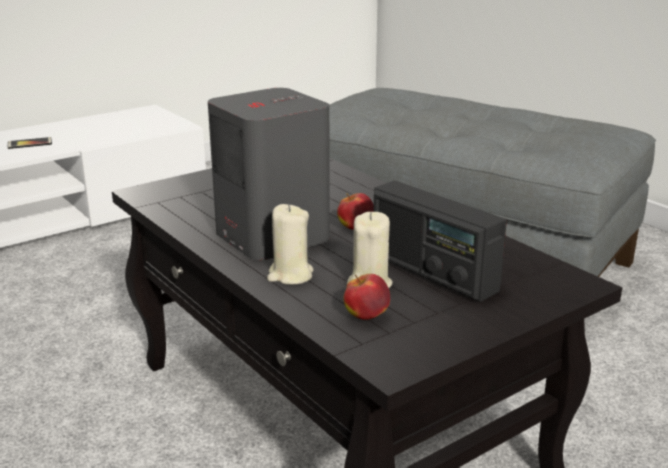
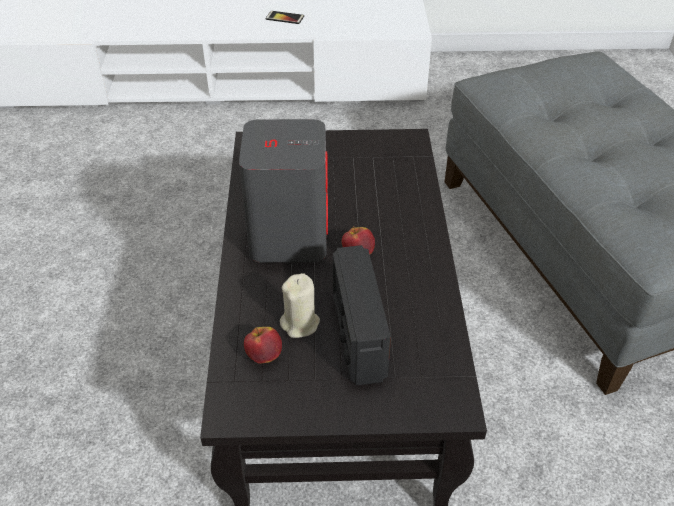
camera: 35 degrees right, 20 degrees up
(290, 275) = (258, 286): beige candle -> none

